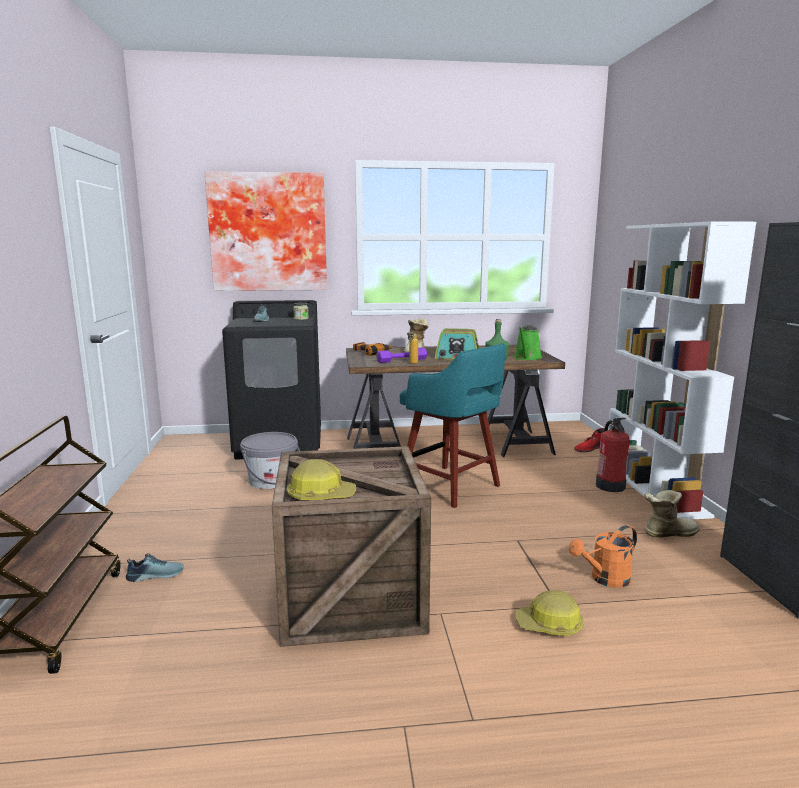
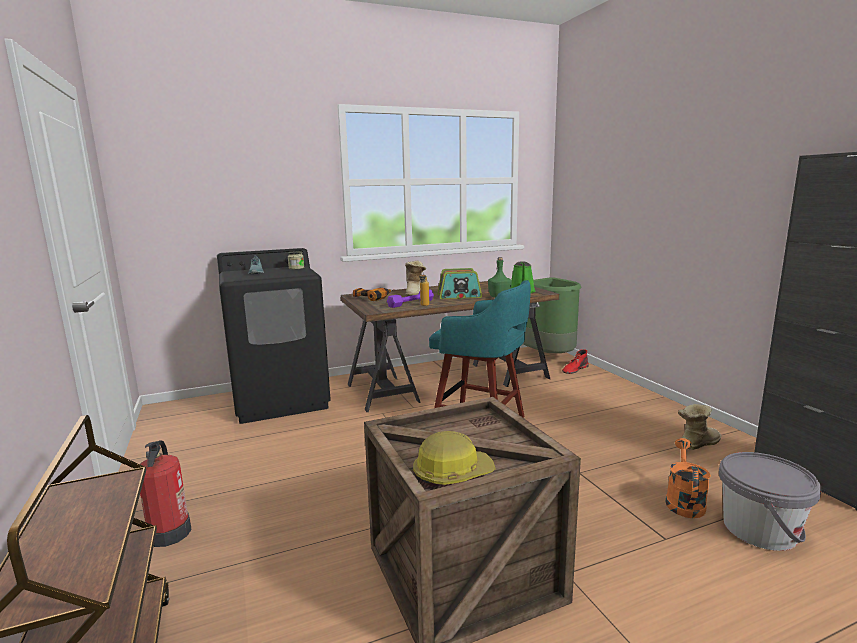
camera: 15 degrees left, 0 degrees up
(155, 575) = (217, 591): shoe -> none
(268, 232) = (250, 179): picture -> none
(271, 481) = (295, 444): grey bucket -> grey bucket (759, 529)
(550, 625) = (675, 564): hard hat -> none
(573, 433) = (550, 356): none -> green trash can
(605, 579) = (683, 501): orange watering can -> orange watering can turned 150 degrees clockwise
(610, 486) = (616, 403): fire extinguisher -> fire extinguisher (170, 532)
(654, 488) = (653, 401): white bookcase -> none

